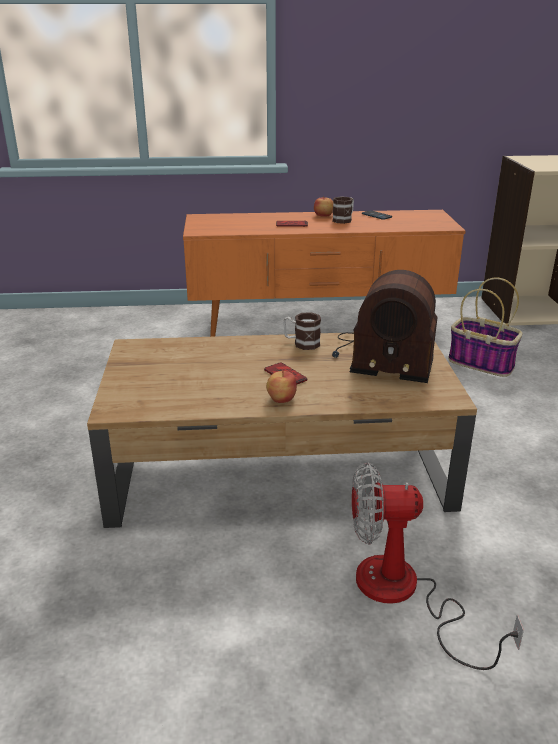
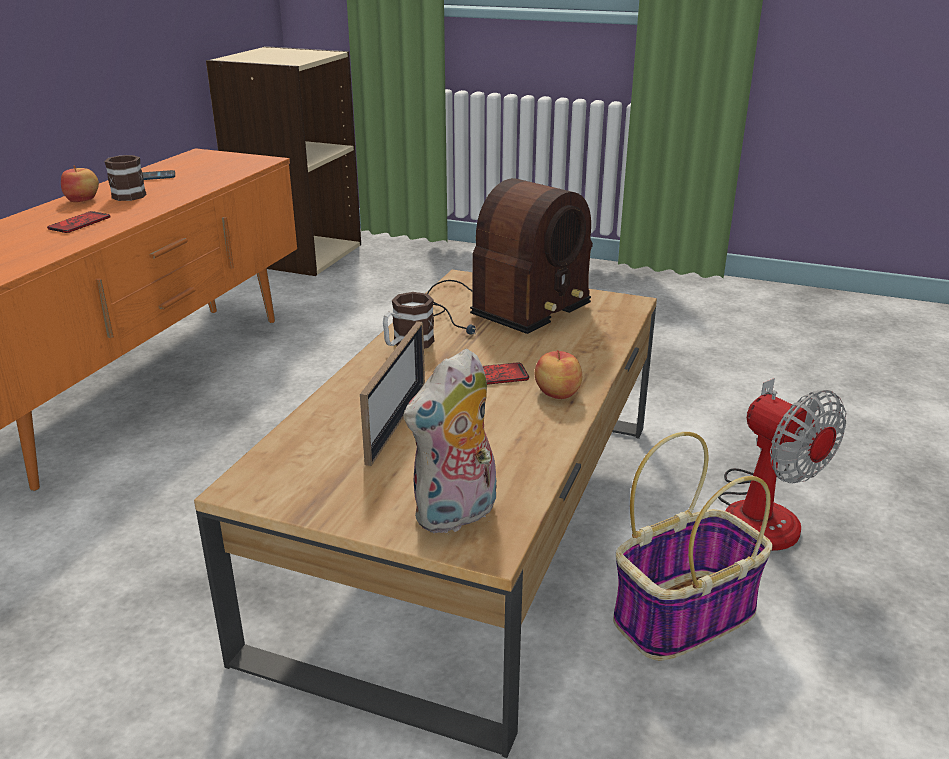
camera: 65 degrees left, 0 degrees up
(132, 398) = (457, 515): none -> plush toy
(211, 362) = (396, 422): none -> picture frame
(403, 594) = (762, 509): fan -> fan turned 60 degrees counterclockwise
(482, 363) = (379, 316): basket -> basket (685, 615)

